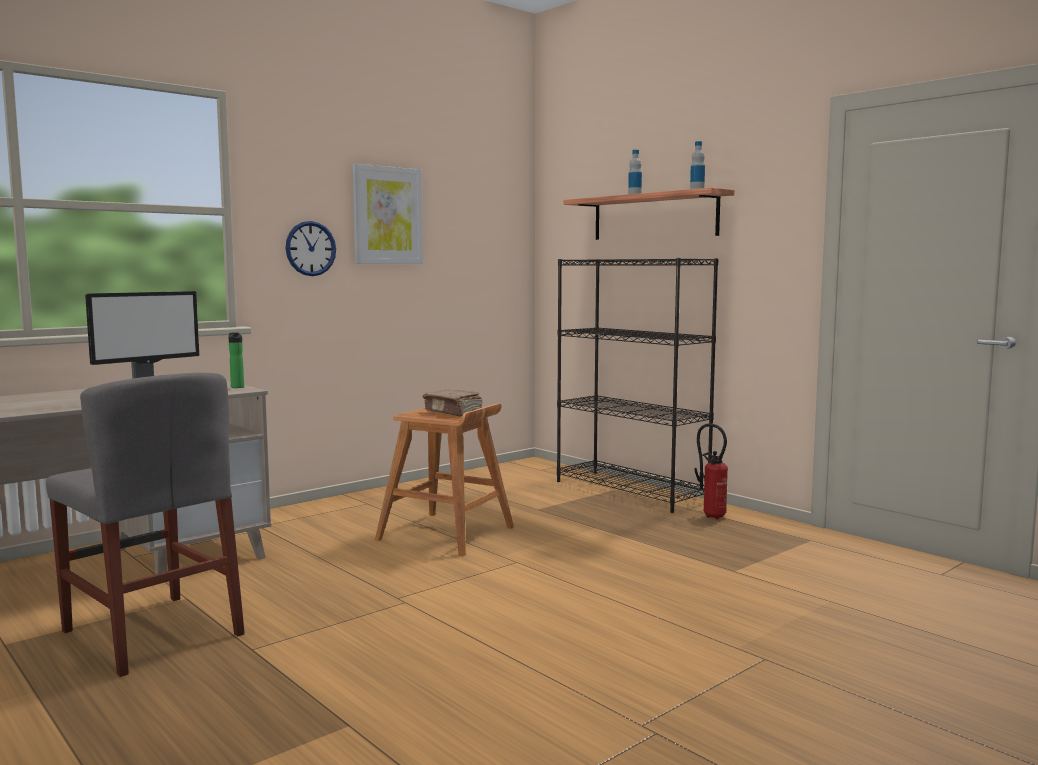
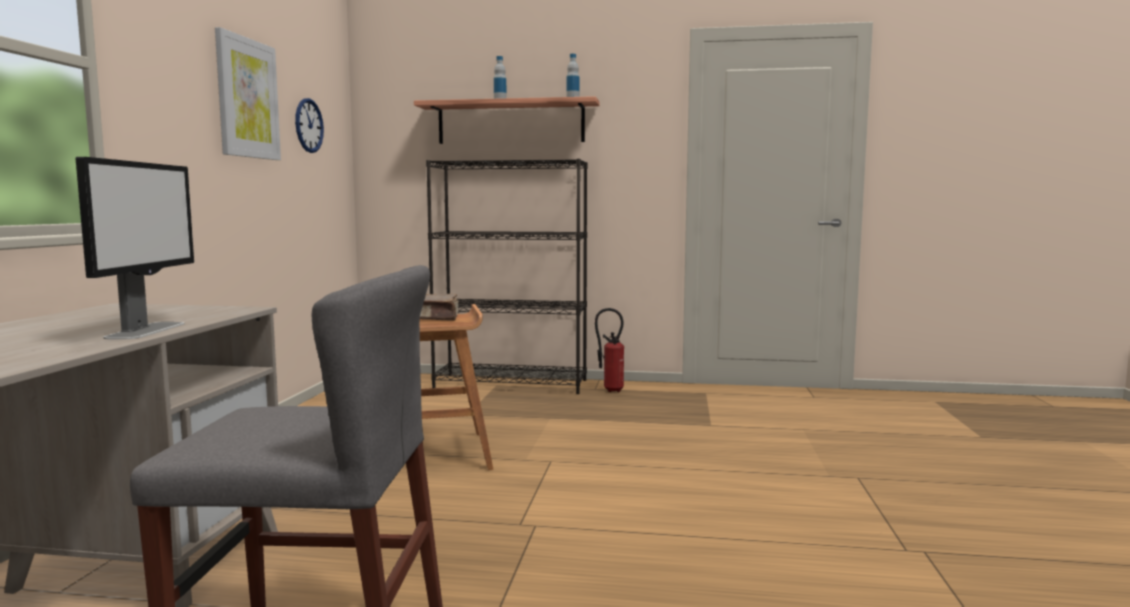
camera: 40 degrees left, 0 degrees up
(237, 387) = (214, 307): bottle -> none
(310, 248) = (181, 130): wall clock -> wall clock (309, 125)

